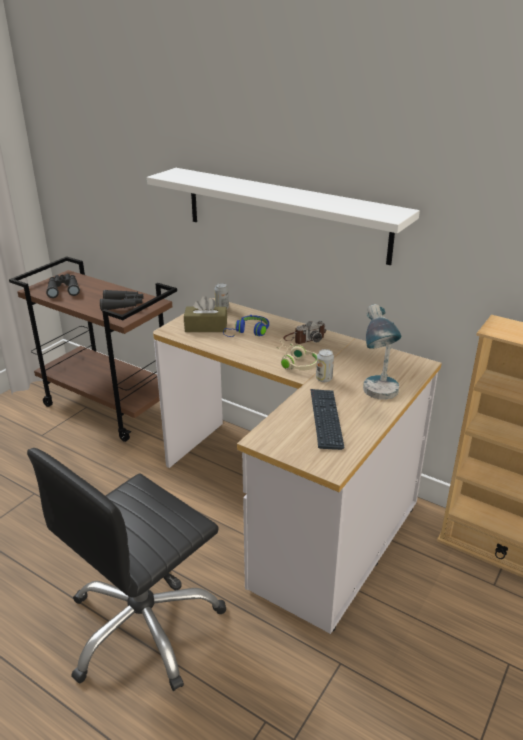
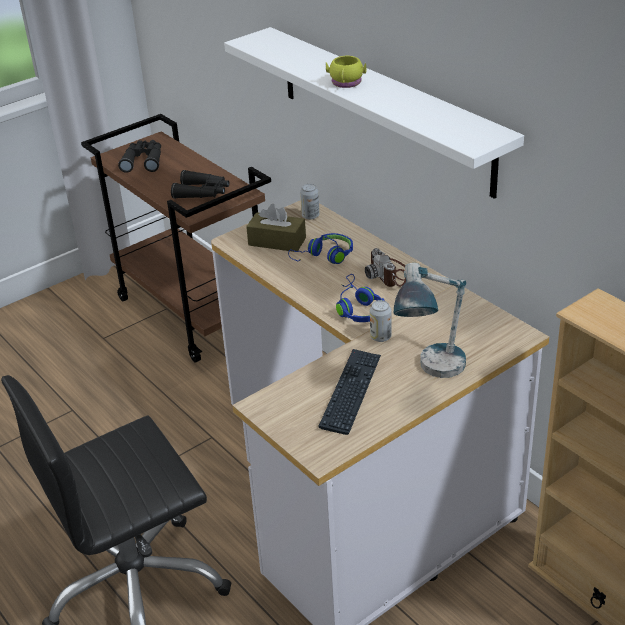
camera: 20 degrees right, 5 degrees up
(263, 192) = (346, 83): none -> yellow mug
(295, 363) = (358, 309): beige headphones -> blue headphones
(304, 338) = (390, 275): camera -> camera turned 75 degrees clockwise

